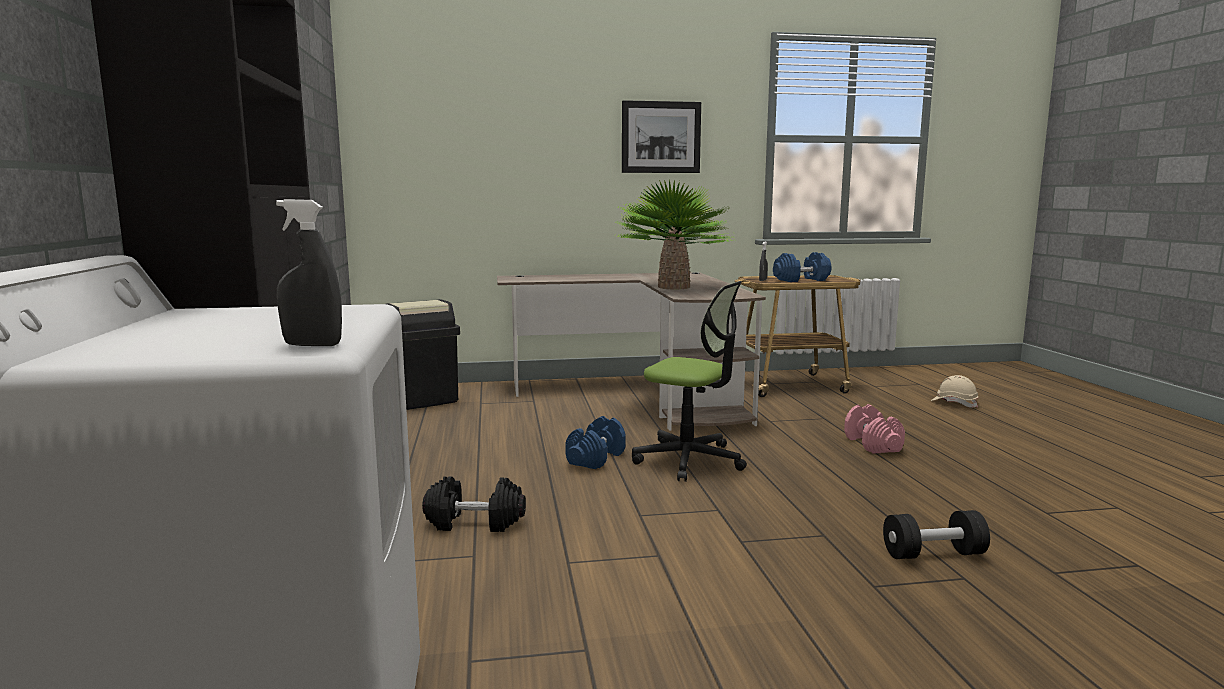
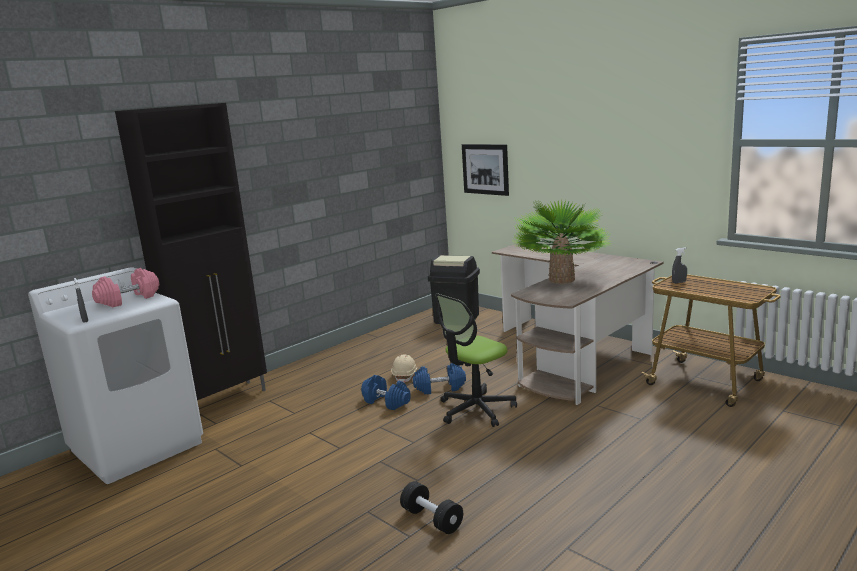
camera: 55 degrees right, 5 degrees up
(475, 522) = (325, 399): black dumbbell -> none
(661, 137) = (633, 142): picture -> picture (485, 169)
(689, 460) = (476, 409): office chair -> office chair turned 60 degrees clockwise
(801, 280) = (713, 289): blue dumbbell -> blue dumbbell (387, 402)
(871, 444) = (611, 451): pink dumbbell -> pink dumbbell (128, 299)
(954, 403) = (806, 455): beige hard hat -> beige hard hat (405, 376)

